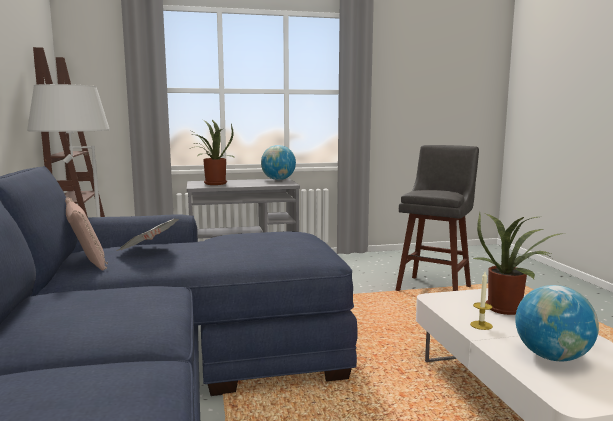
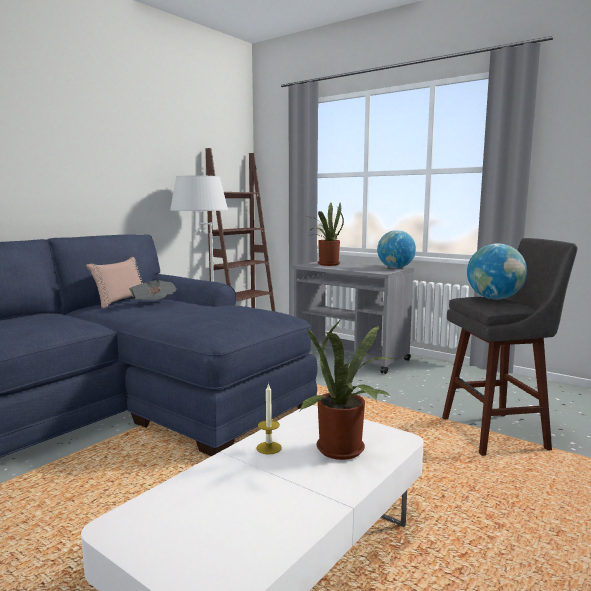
camera: 50 degrees right, 0 degrees up
(552, 357) = (225, 499): globe -> globe (494, 299)

